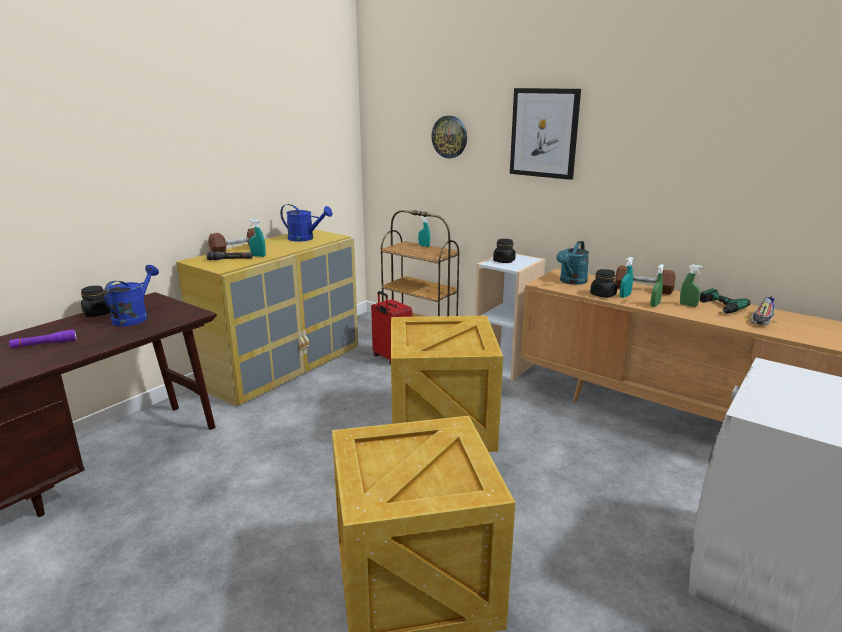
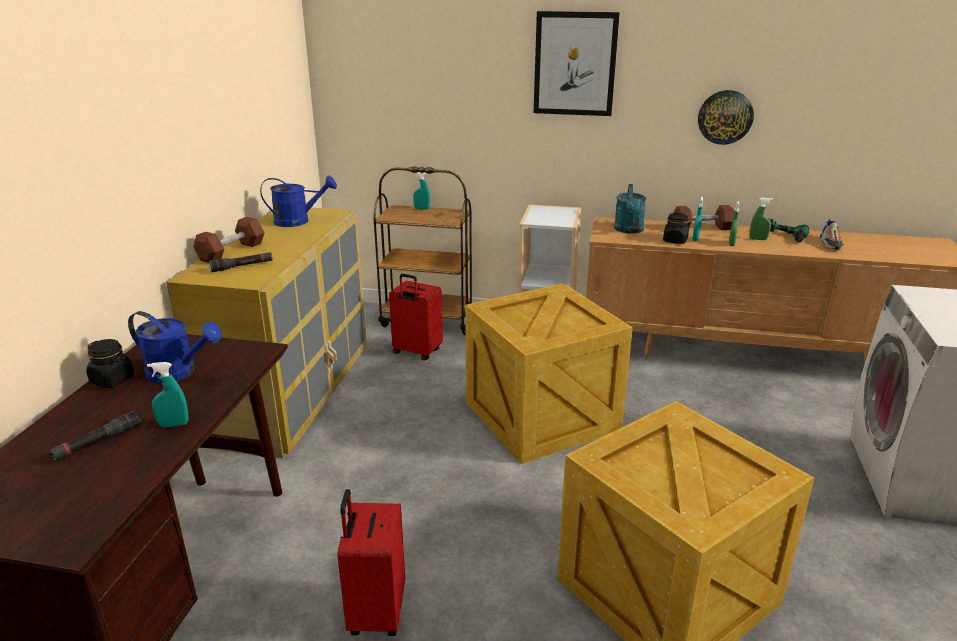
camera: 25 degrees left, 5 degrees up
(44, 344) = (97, 442): purple flashlight -> black flashlight
(134, 317) = (179, 373): blue watering can -> blue watering can turned 120 degrees clockwise
(196, 521) = (375, 612): none -> red suitcase
(258, 256) = (273, 255): turquoise spray bottle -> turquoise spray bottle (173, 424)
(449, 137) = (448, 71): wall clock -> wall clock (725, 117)
(504, 261) = (544, 216): black jar -> none

